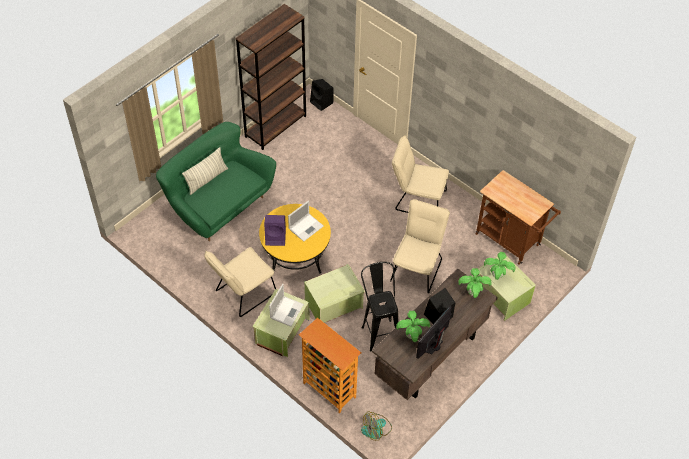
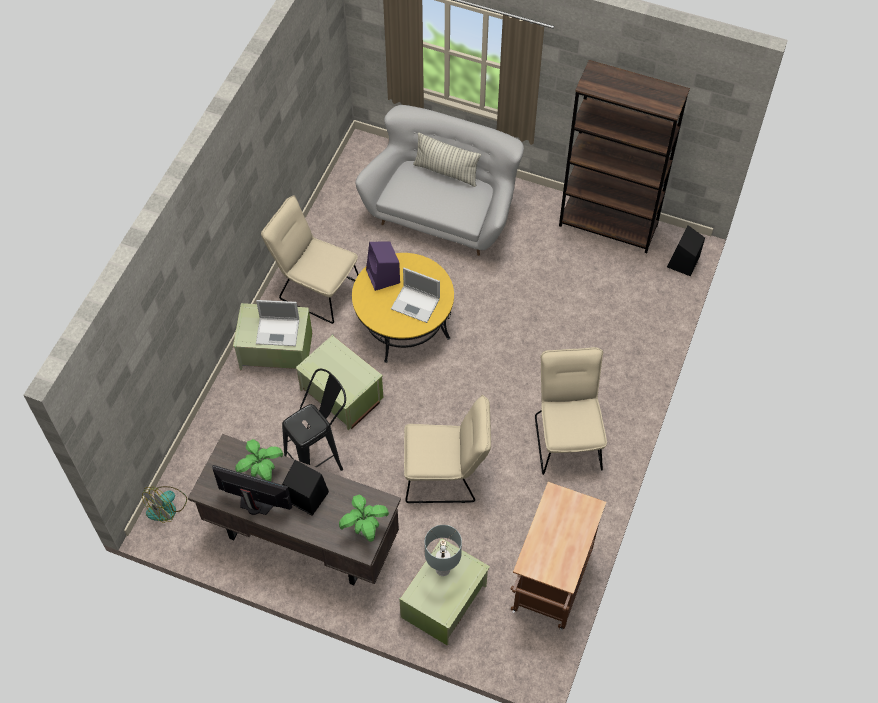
camera: 70 degrees right, 5 degrees up
(218, 204) = (443, 212): green sofa -> white sofa
(329, 390) = (207, 433): bookcase -> none
(376, 429) = (167, 507): fan -> fan turned 90 degrees counterclockwise
(497, 275) = (443, 569): potted plant -> grey table lamp

